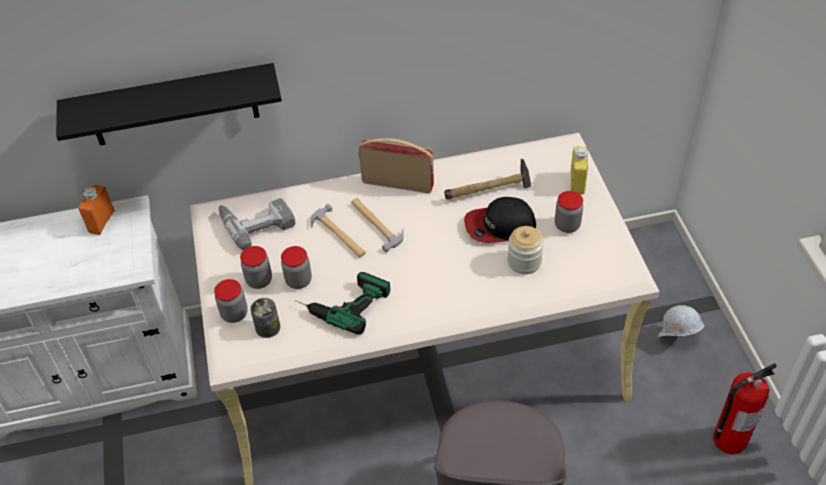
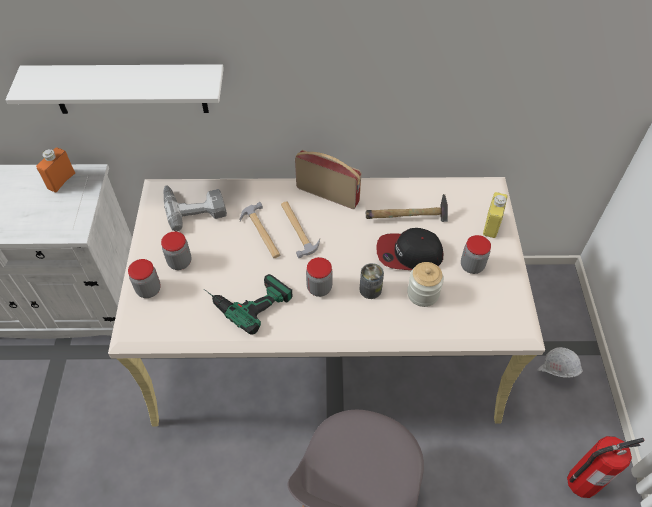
camera: 10 degrees right, 5 degrees up
(173, 106) = (129, 89): black shelf -> white shelf
(268, 327) = (173, 309): can -> can (370, 289)
(298, 280) = (214, 269): jar -> jar (319, 288)

